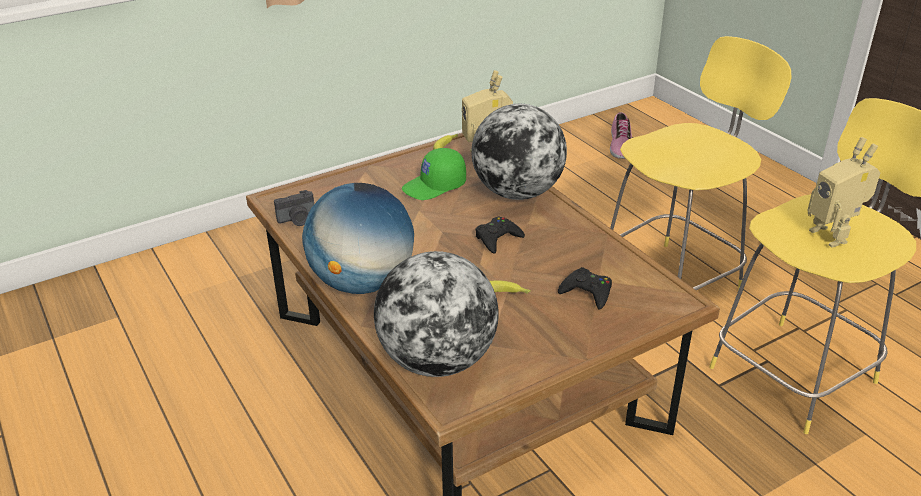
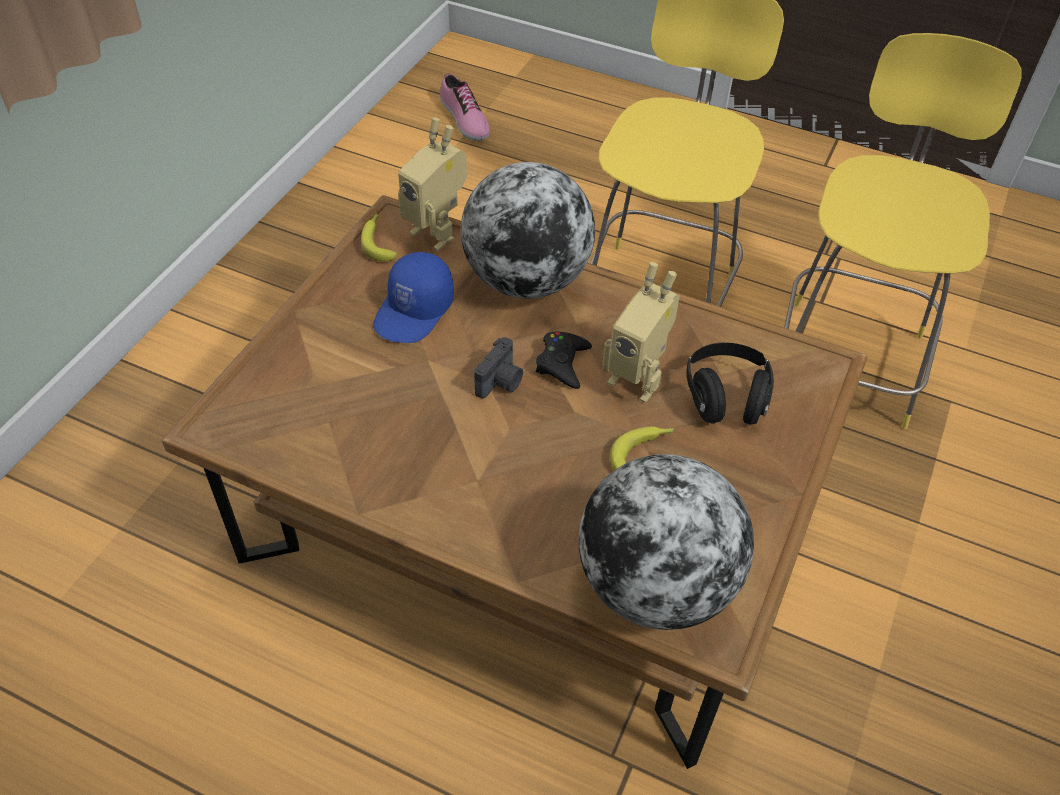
camera: 35 degrees left, 15 degrees up
(297, 220) = (281, 449): camera -> camera (501, 382)
(362, 283) = (462, 513): globe -> none
(435, 186) = (415, 311): green cap -> blue cap
(587, 292) = (725, 398): black game controller -> black headphones
(833, 235) = (907, 212): toy robot -> toy robot (637, 379)

